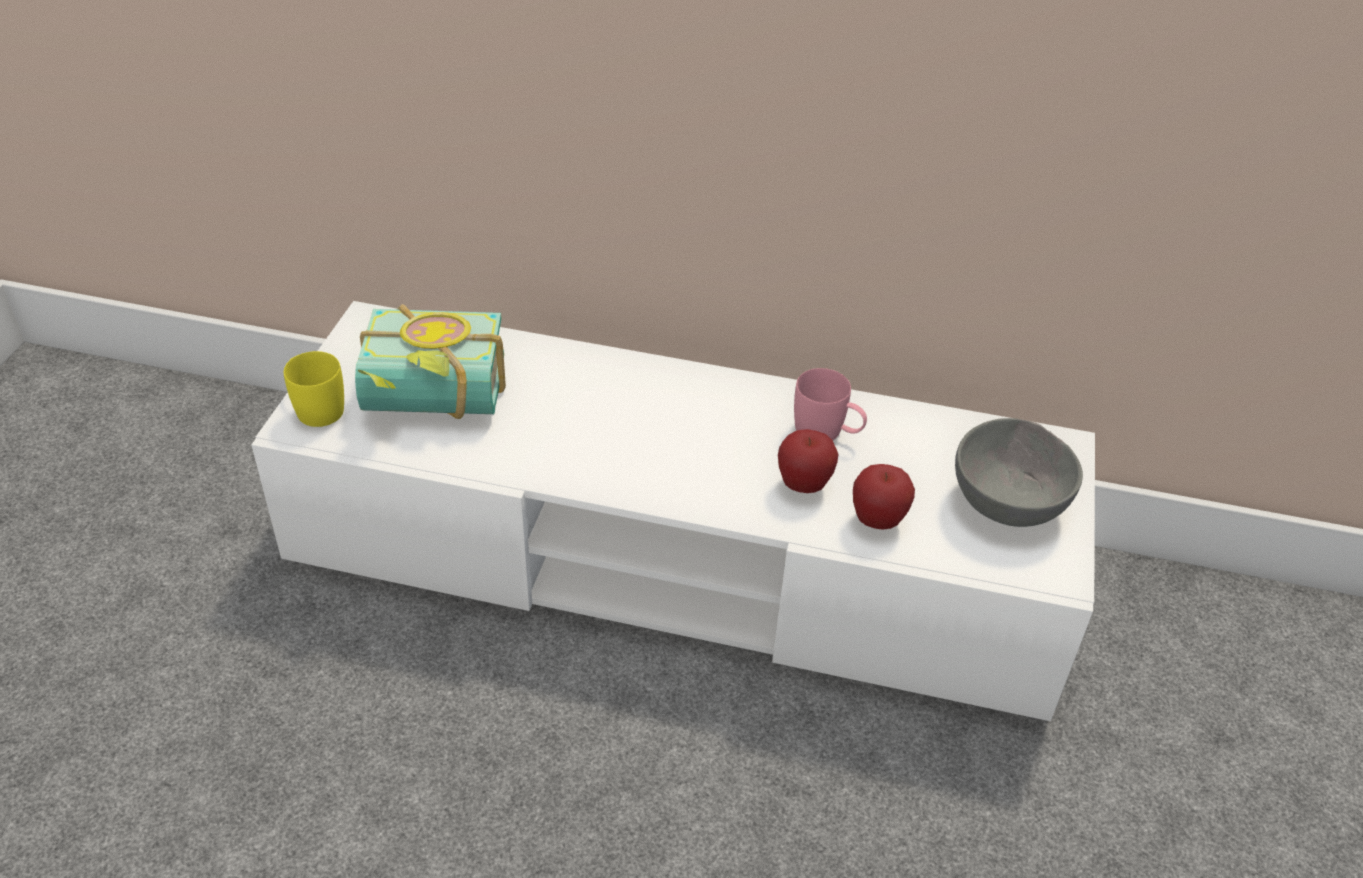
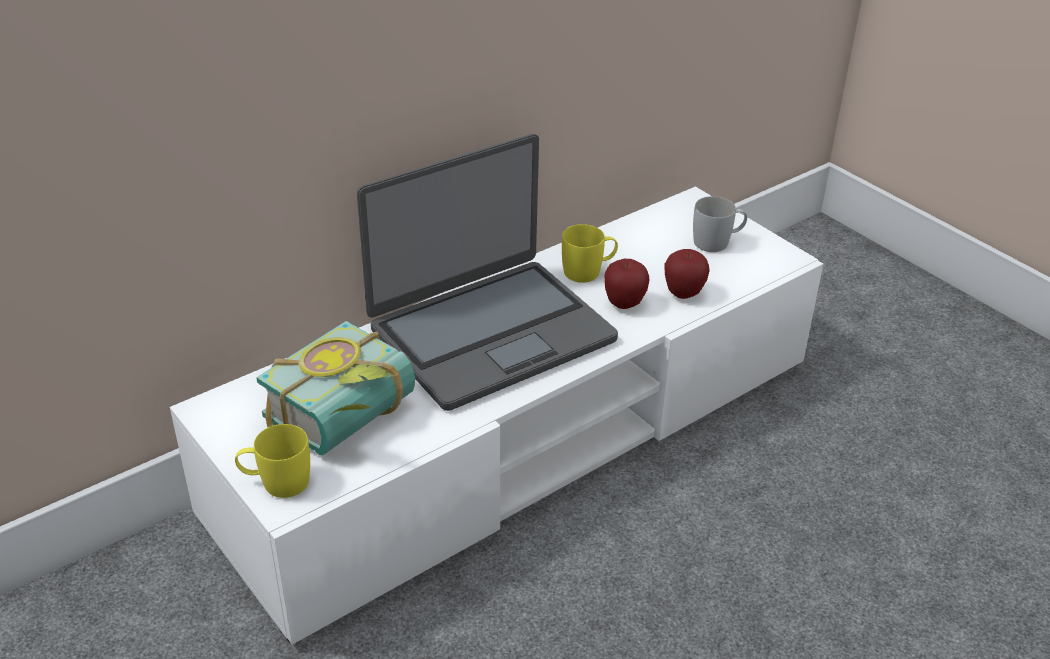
camera: 50 degrees left, 5 degrees down
(646, 419) = (490, 333): none -> laptop
(827, 432) = (589, 271): pink mug -> yellow mug
(1010, 501) = (717, 242): grey bowl -> white mug

